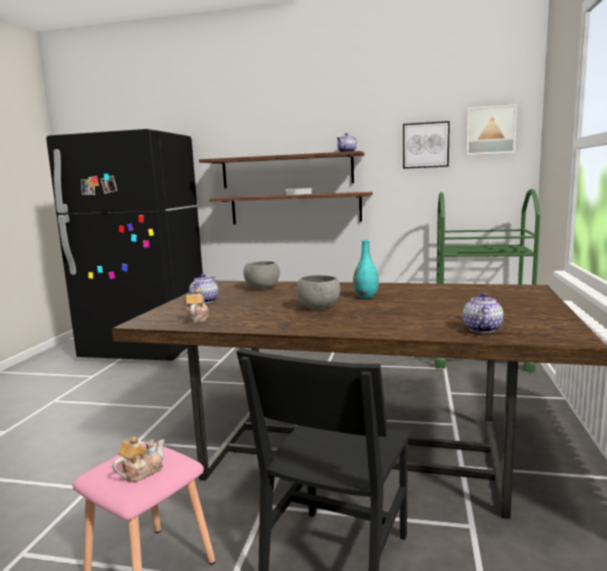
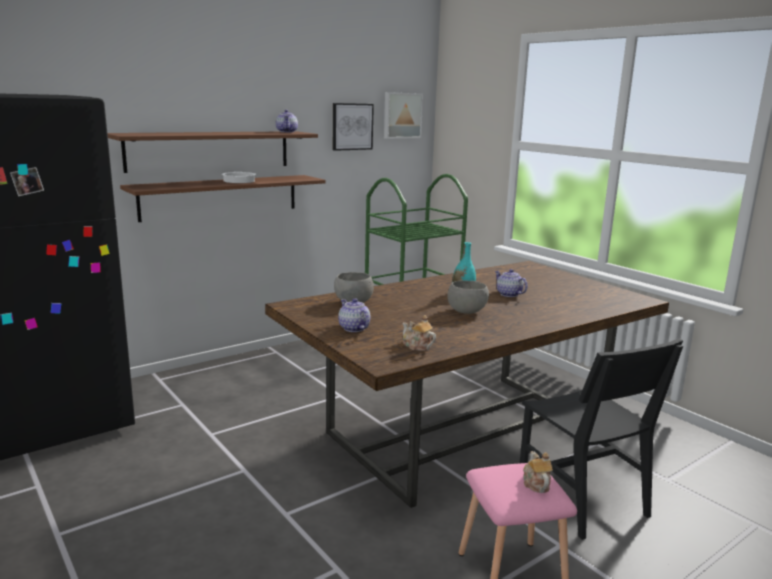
camera: 50 degrees left, 5 degrees up
(481, 329) = (596, 304): teapot -> teapot (508, 294)

